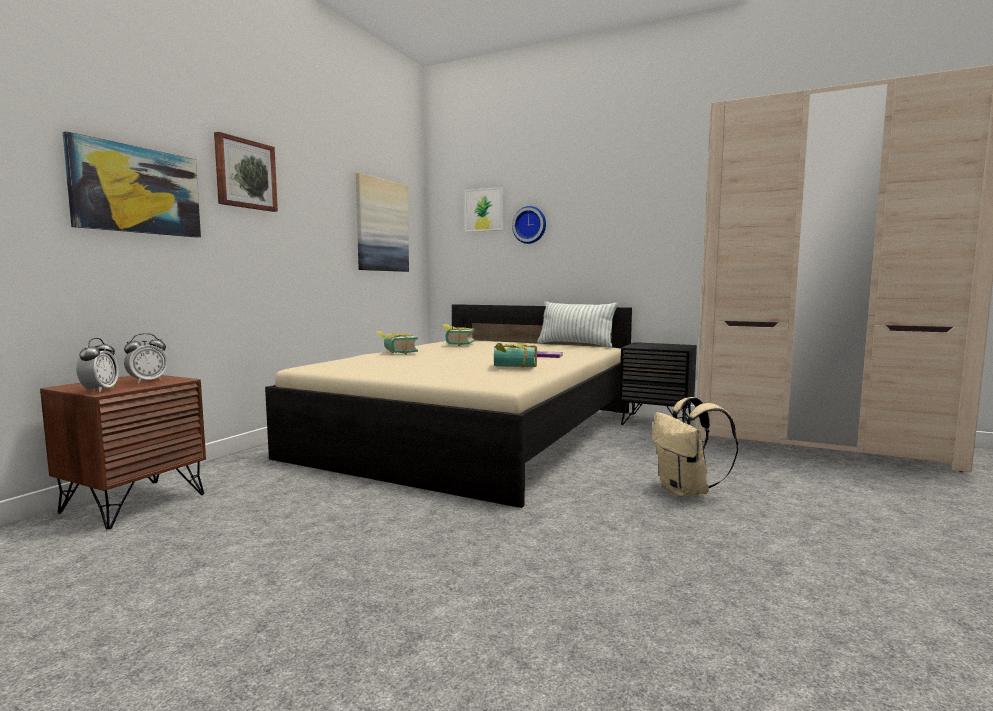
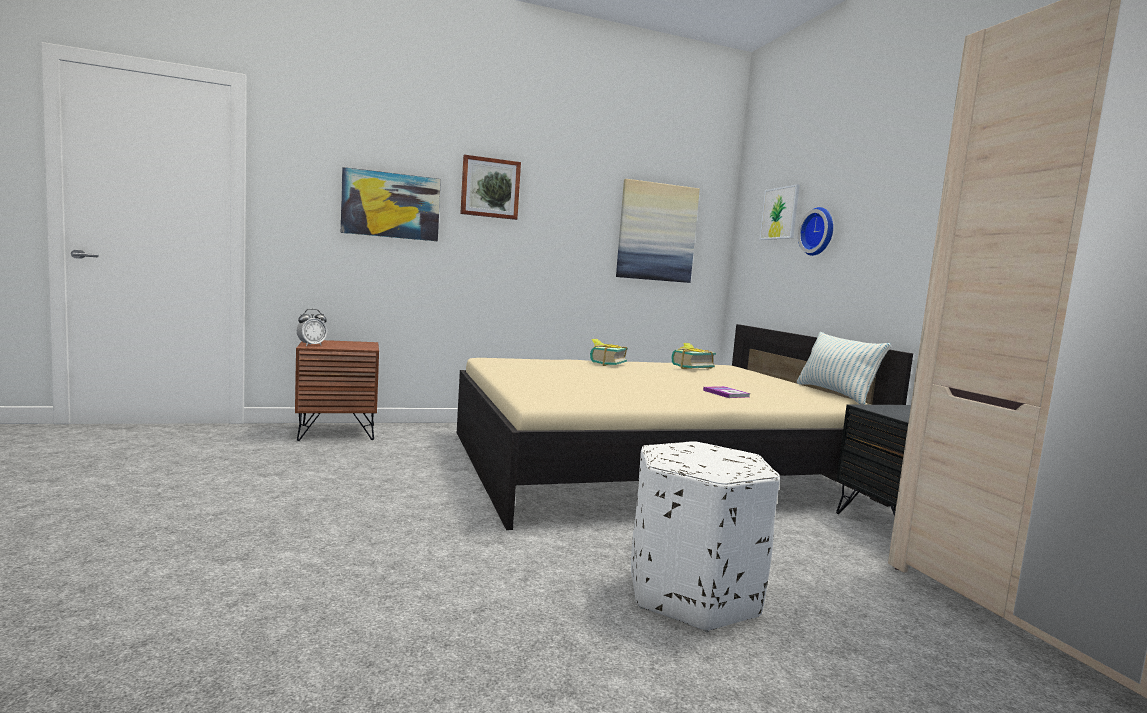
camera: 45 degrees right, 0 degrees up
(147, 381) = (351, 346): alarm clock -> none
(514, 367) = (627, 393): book -> none
(686, 491) = (693, 595): beige backpack -> white ottoman

